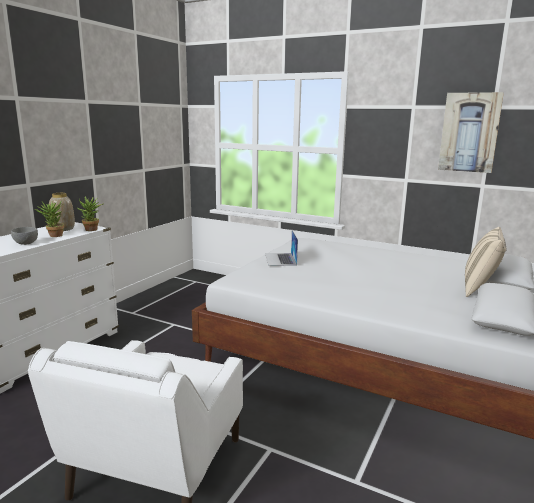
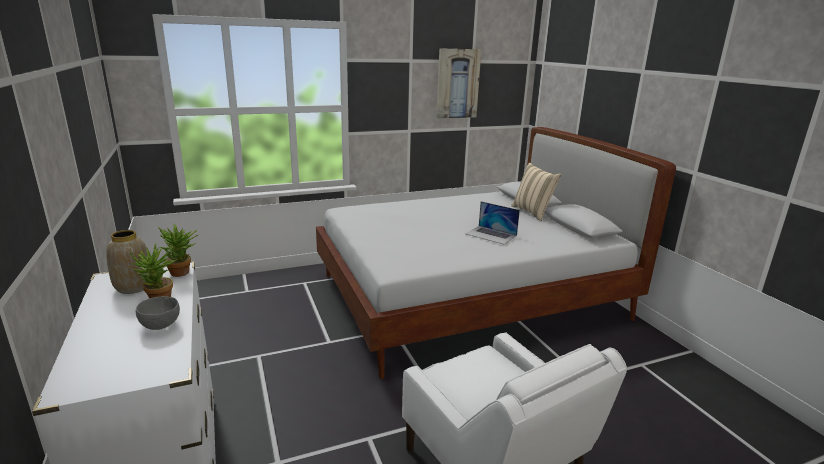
camera: 50 degrees left, 5 degrees up
(280, 259) = (378, 235): laptop -> laptop (491, 234)

